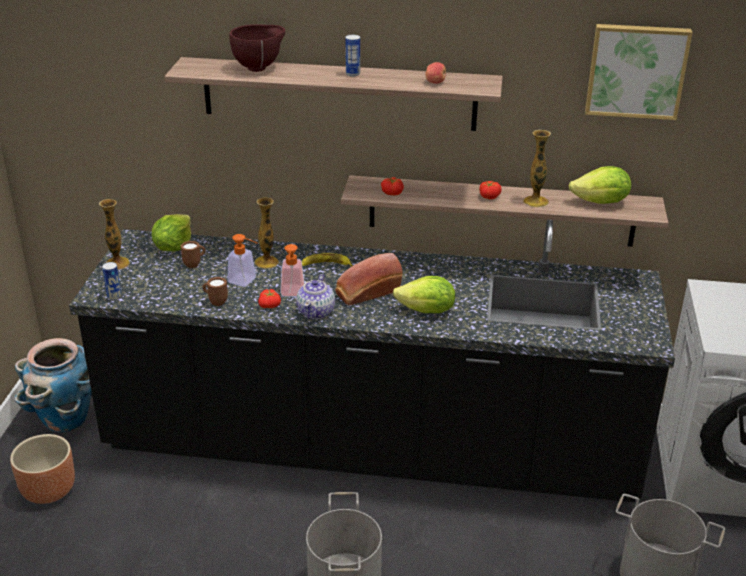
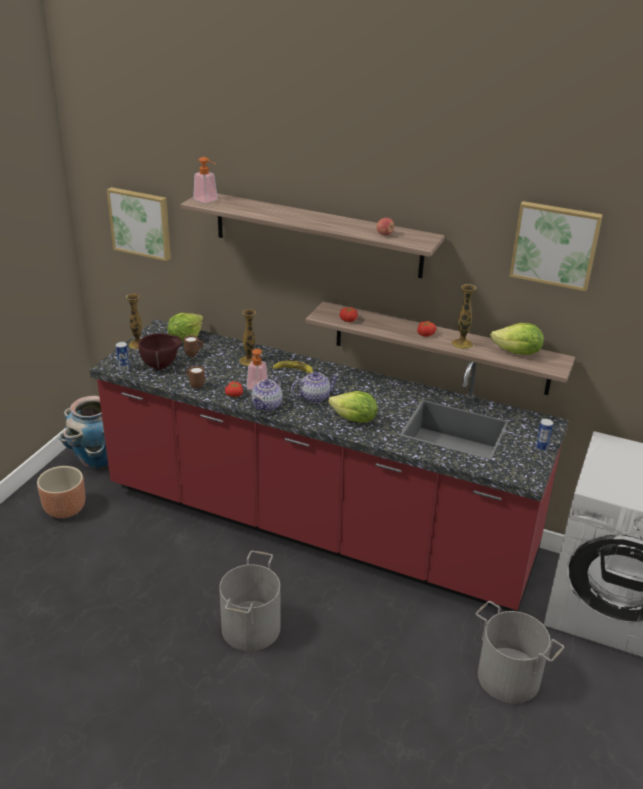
camera: 15 degrees right, 0 degrees up
(95, 108) = (141, 223): none -> picture
(246, 281) = (226, 373): soap dispenser -> soap dispenser (208, 201)
(259, 68) = (255, 206): brown bowl -> brown bowl (162, 366)
(352, 74) = (324, 219): can -> can (541, 448)
(367, 292) = (314, 397): bread -> teapot
(371, 447) = (317, 525): black counter -> red counter

